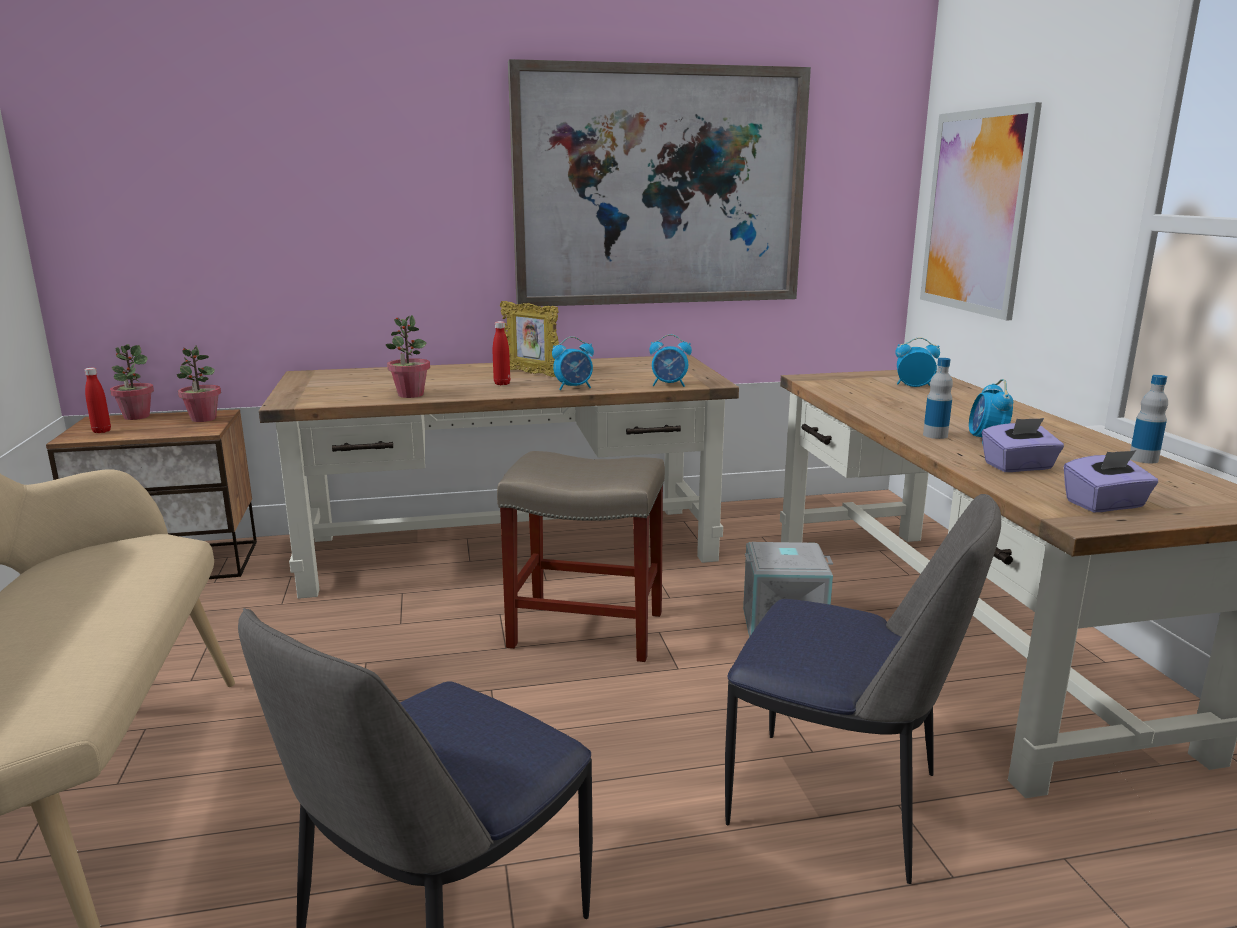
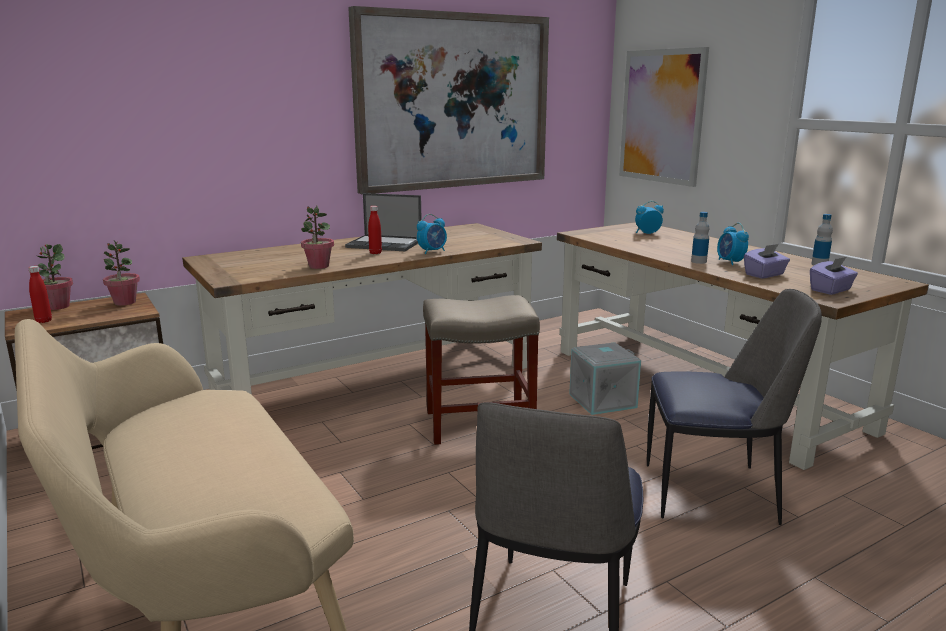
camera: 20 degrees left, 0 degrees up
(531, 373) = (385, 244): picture frame -> laptop
(669, 385) = (495, 244): alarm clock -> none

